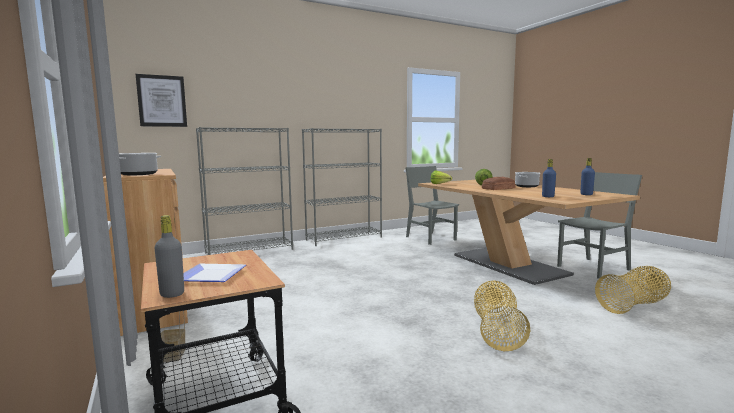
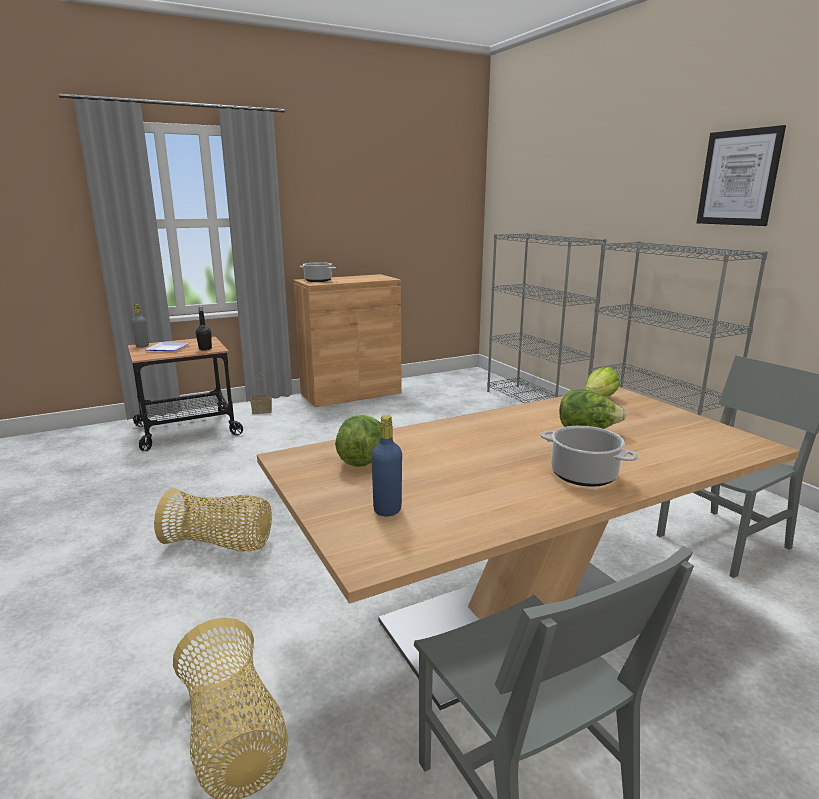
camera: 90 degrees right, 10 degrees up
(162, 101) = (512, 199): picture -> picture (738, 178)
(234, 258) = (205, 349): none -> black bottle
(497, 188) = (519, 437): bread -> none
(548, 196) = (362, 459): blue bottle -> lettuce

